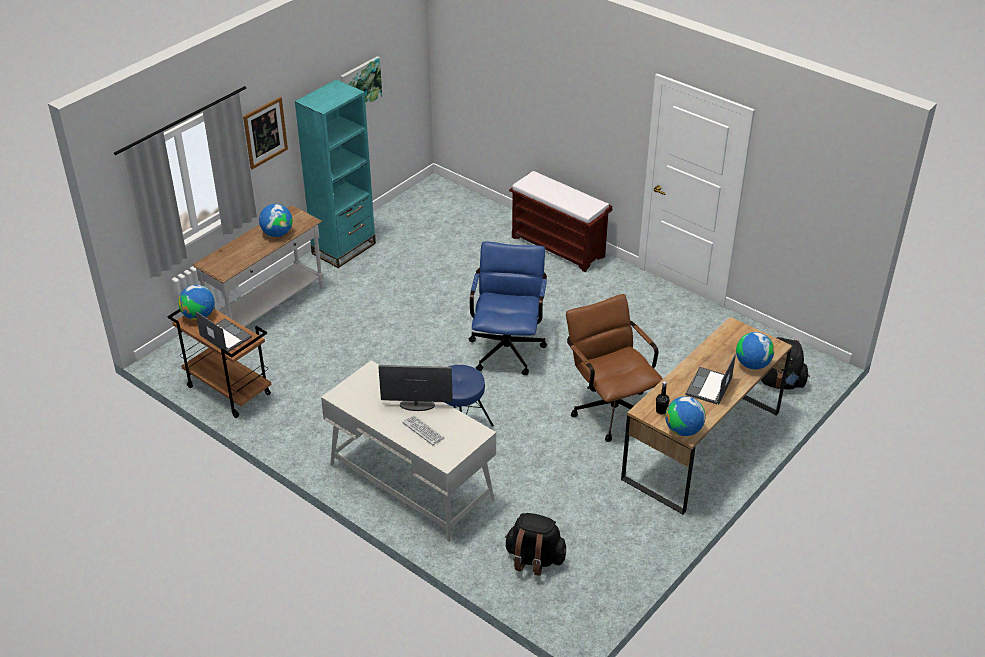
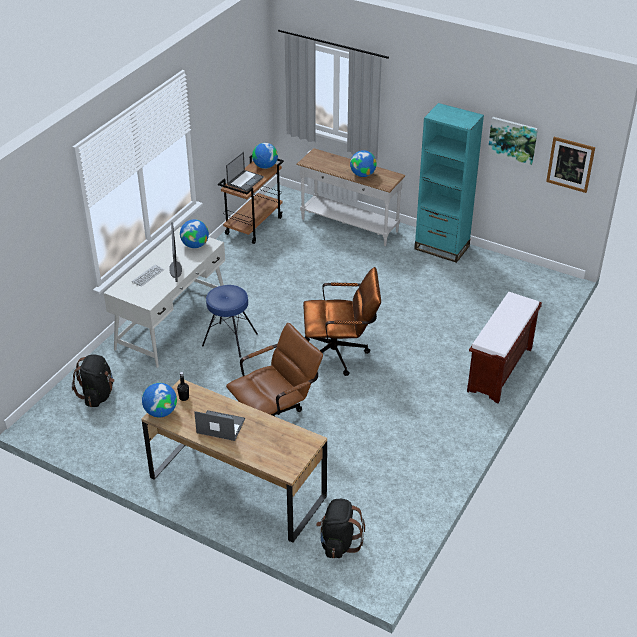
camera: 80 degrees right, 0 degrees up
(265, 132) = (409, 108): picture -> picture (570, 164)
(507, 347) = (340, 354): blue office chair -> brown office chair
(752, 364) = (256, 455): globe -> globe (195, 245)

